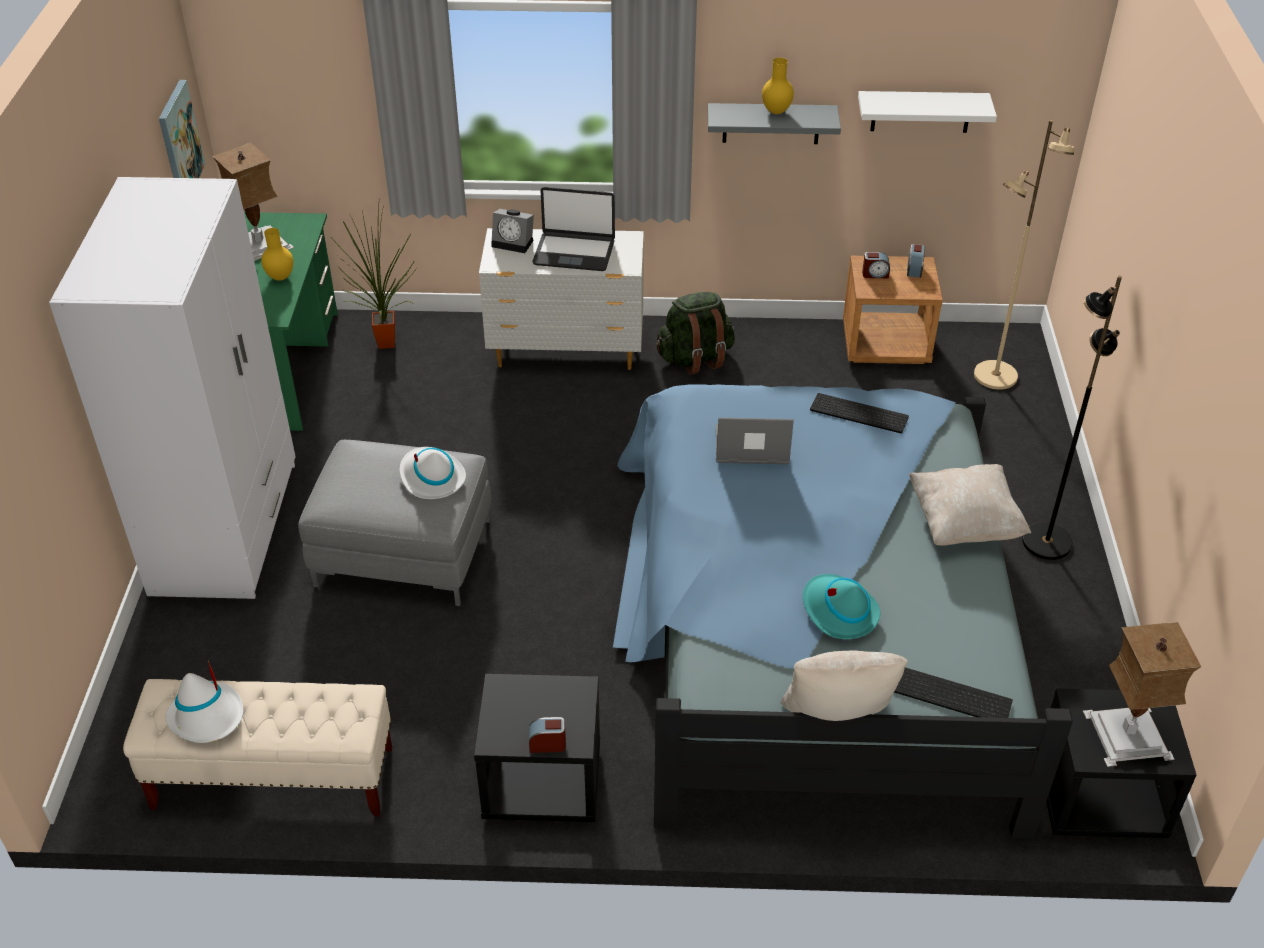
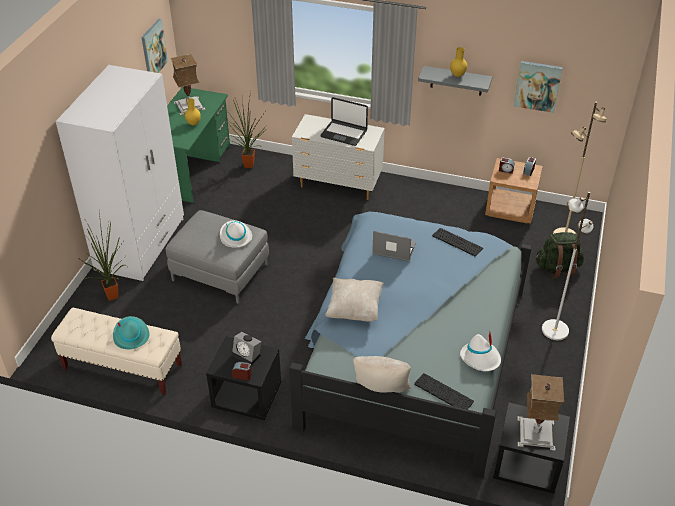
camera: 15 degrees right, 0 degrees up
(208, 639) = (115, 296): none -> potted plant
(208, 717) = (92, 330): white hat -> white hat (480, 358)
(514, 242) = (315, 123): alarm clock -> alarm clock (247, 355)
(695, 358) = (404, 199): green backpack -> green backpack (557, 268)
(839, 611) = (403, 339): turquoise hat -> turquoise hat (131, 335)
(921, 111) = (537, 86): white shelf -> picture
(964, 524) = (489, 309): beige pillow -> beige pillow (354, 309)
(1045, 542) = (554, 330): black floor lamp -> white floor lamp

